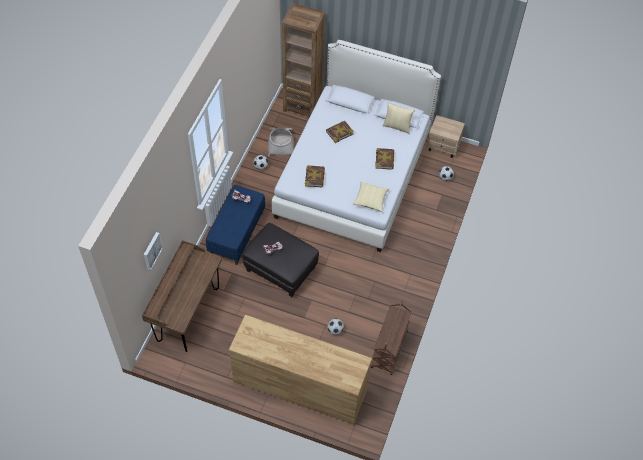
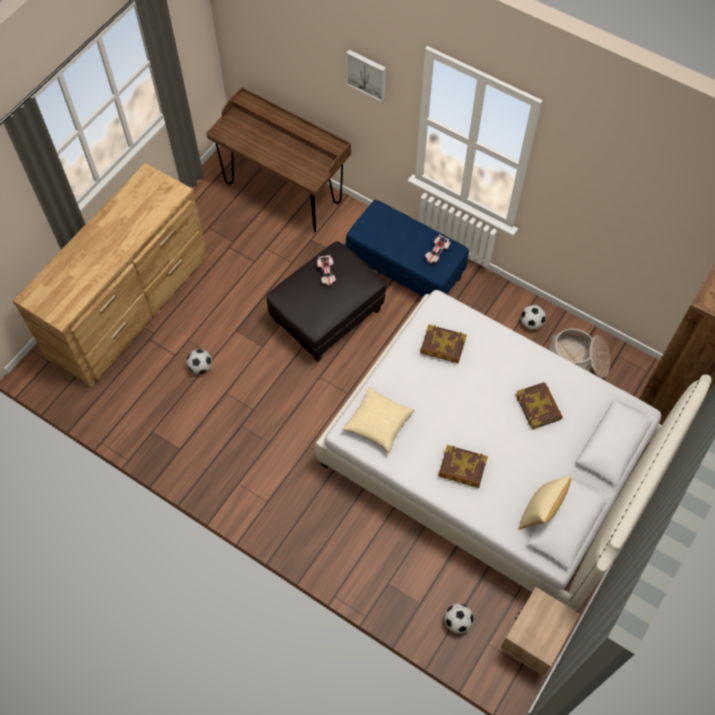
camera: 105 degrees right, 5 degrees up
(151, 250) = (292, 57): picture -> picture (367, 74)
(389, 350) = (143, 434): brown cart -> none

